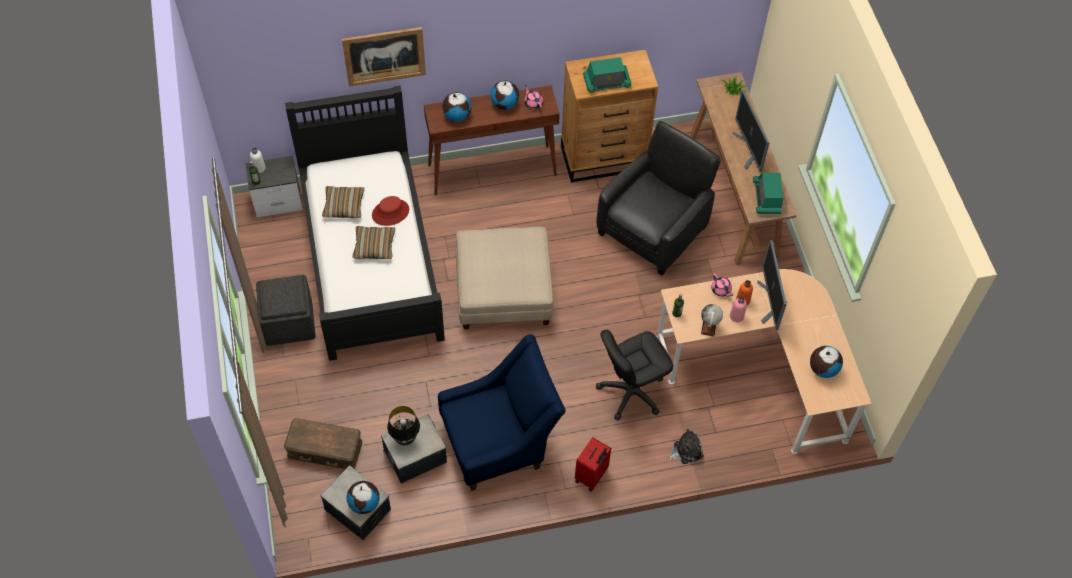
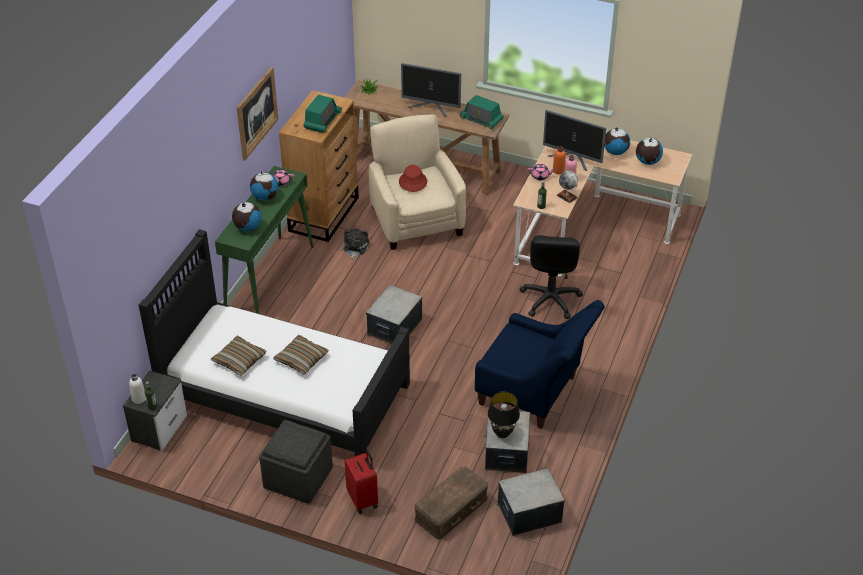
camera: 55 degrees left, 15 degrees down
(364, 503) = (544, 486): globe -> globe (615, 152)
(384, 56) = (185, 201): picture -> picture (257, 113)
(390, 212) = (276, 334): red hat -> red hat (412, 182)
(493, 170) = (270, 279): brown console table -> green console table
(500, 441) = (534, 393): blue armchair -> blue armchair turned 105 degrees clockwise
(503, 291) = (394, 327): beige ottoman -> storage box
(591, 476) = (607, 355): red suitcase -> red suitcase (363, 499)
(653, 229) = (416, 219): black armchair -> beige armchair
(686, 450) = (624, 295): plush toy -> plush toy (355, 247)

